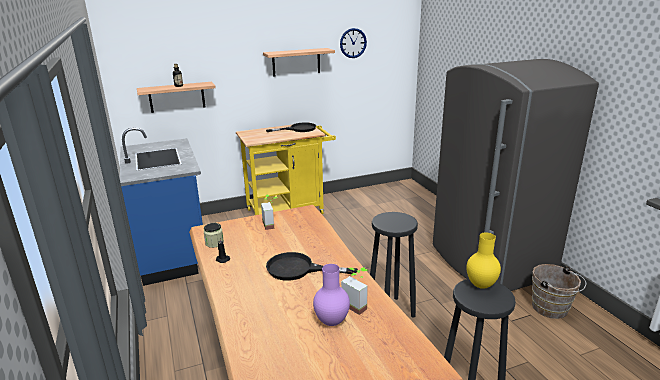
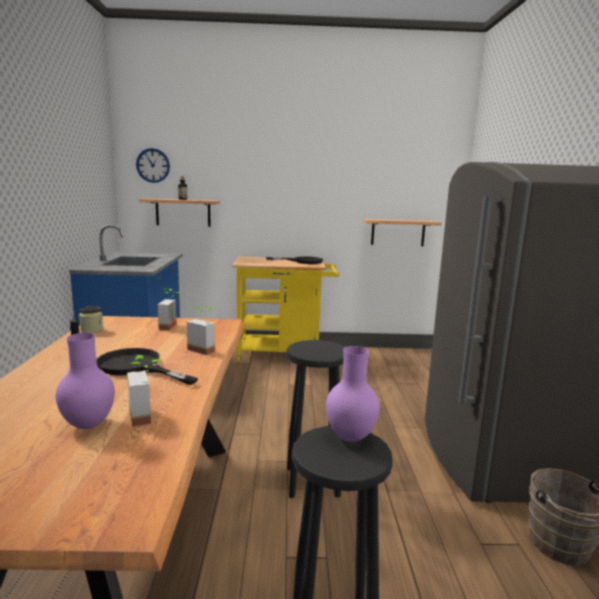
camera: 20 degrees right, 10 degrees down
(296, 62) = (313, 190): shelf -> shelf (398, 232)
(323, 240) = (204, 349): none -> potted plant
(353, 43) = (382, 175): wall clock -> wall clock (153, 165)
(480, 286) = (349, 438): yellow vase -> purple vase

